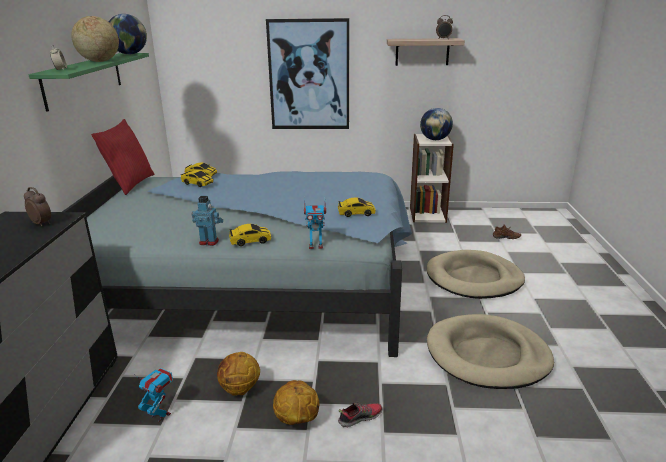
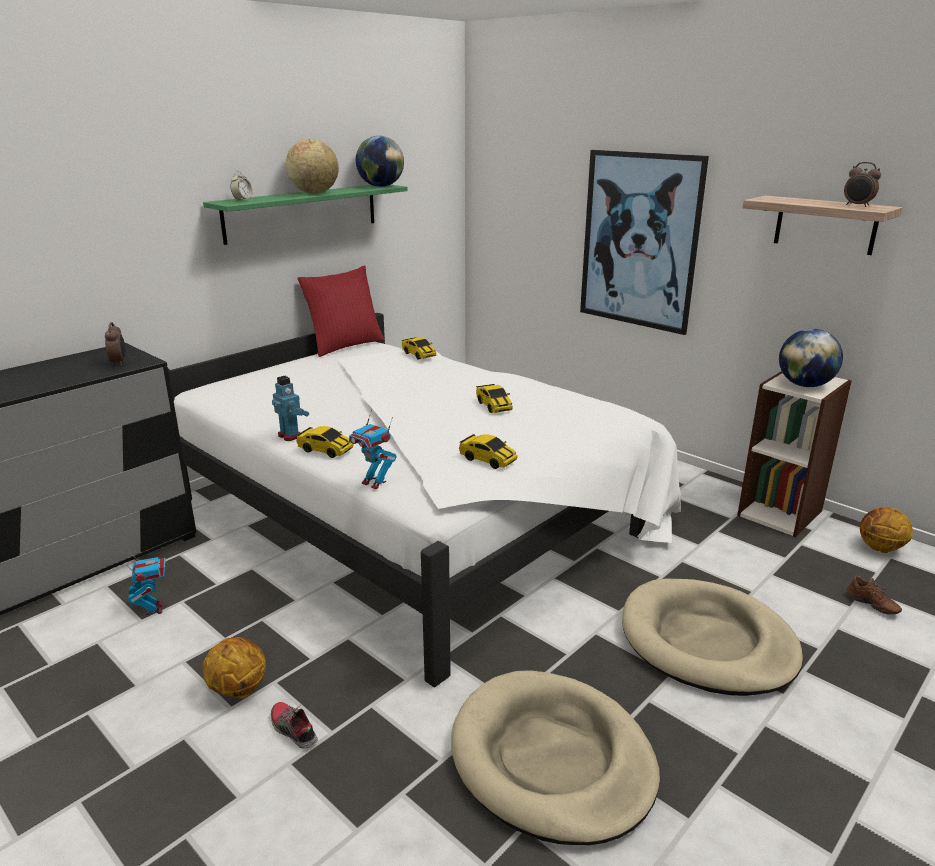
camera: 40 degrees right, 0 degrees up
(197, 183) = (395, 363): toy car -> toy car (494, 406)
(239, 389) = (239, 624): basketball -> basketball (880, 548)
(259, 282) = (419, 515): blue bed -> white bed
(360, 417) = (293, 730): shoe -> shoe turned 150 degrees counterclockwise

